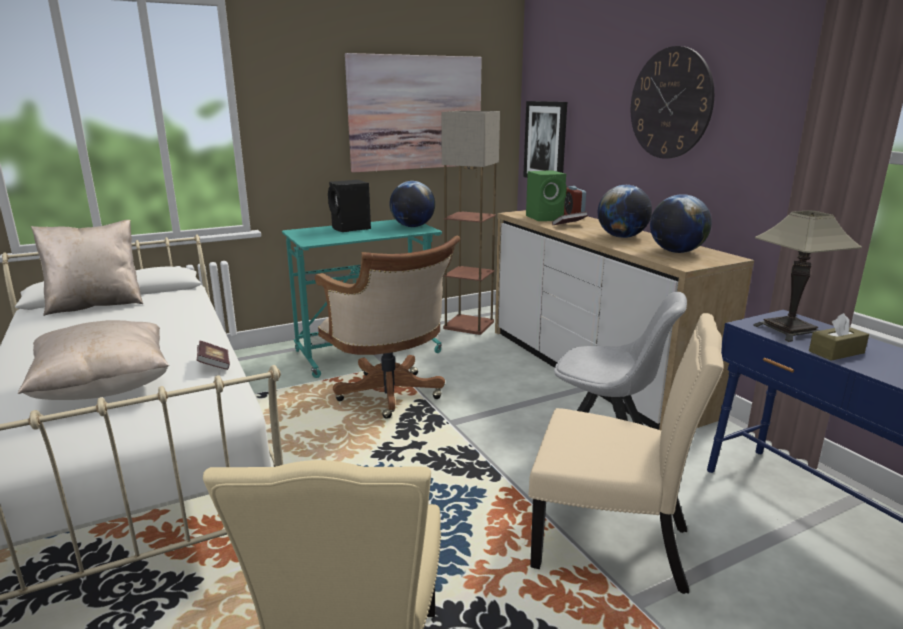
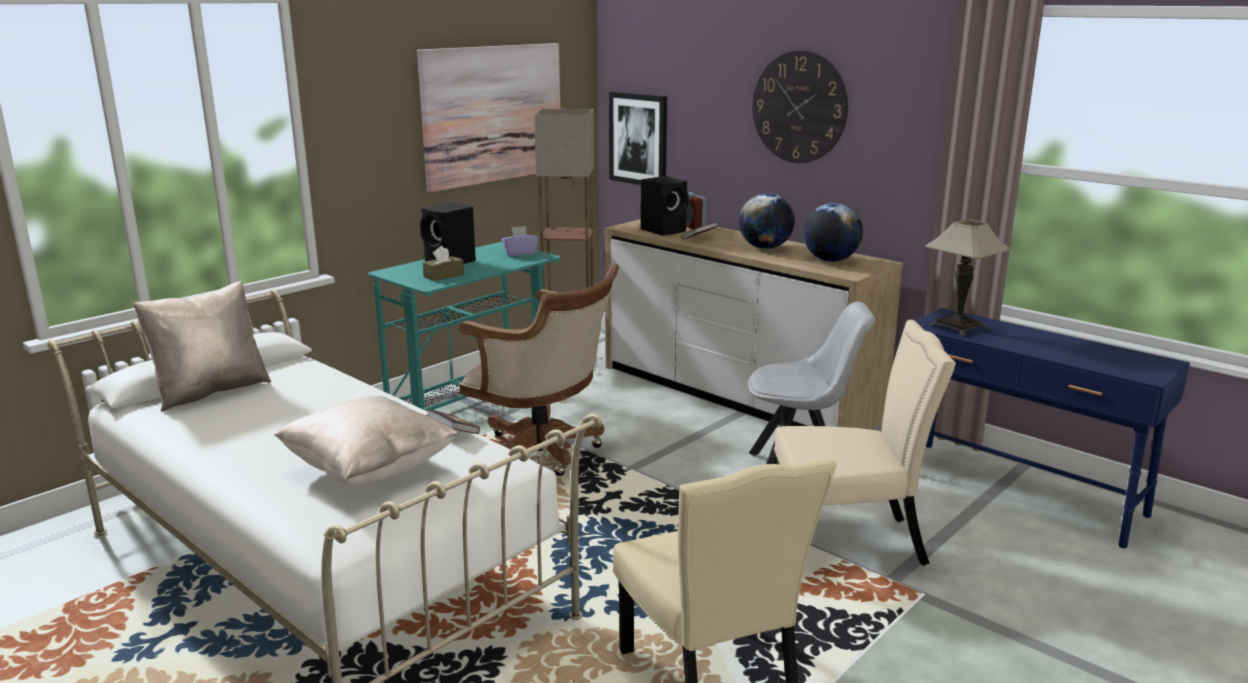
camera: 20 degrees left, 0 degrees up
(412, 226) = (520, 253): globe -> purple tissue box
(545, 218) = (665, 230): green speaker -> black speaker
(836, 352) = (1003, 341): brown tissue box -> brown tissue box (444, 276)

